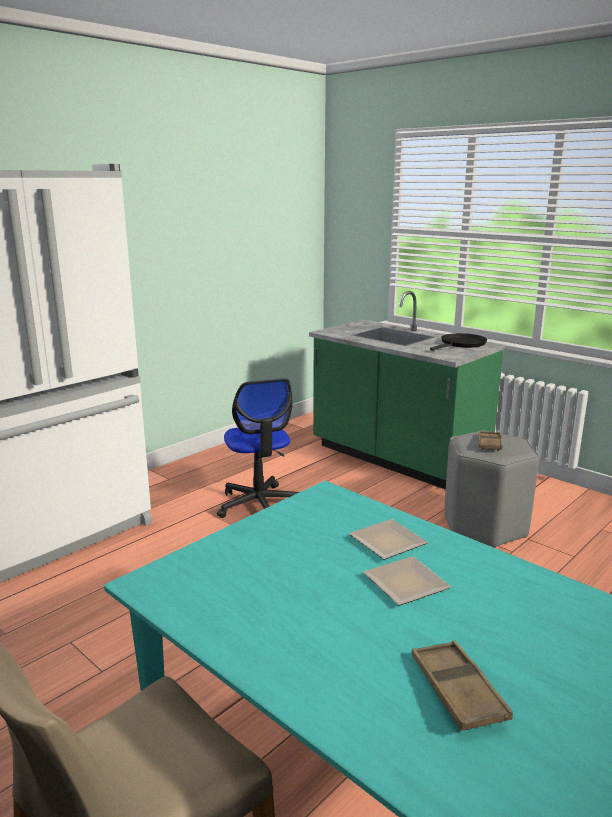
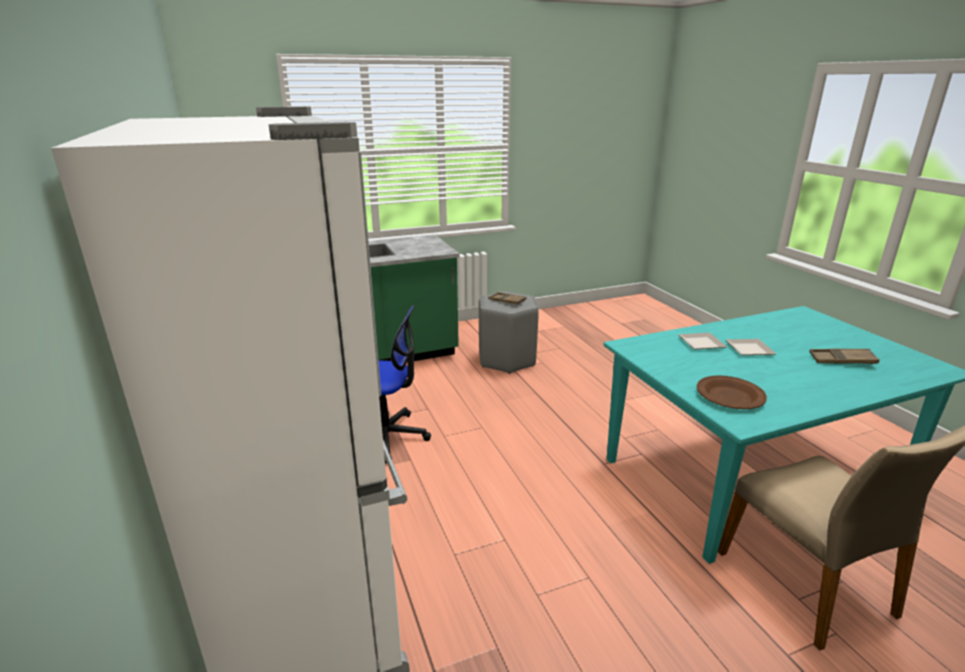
camera: 65 degrees left, 5 degrees up
(218, 572) = (730, 396): none -> brown plate
(461, 344) = (417, 242): black frying pan -> none

